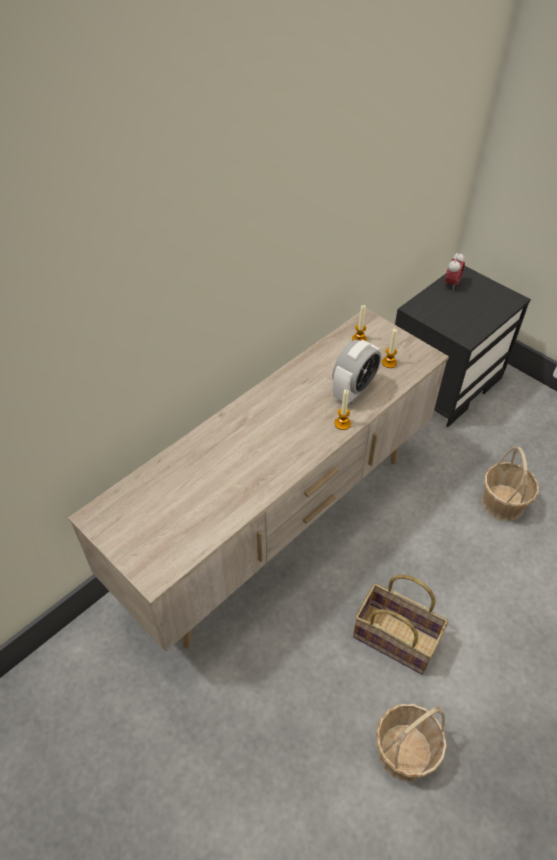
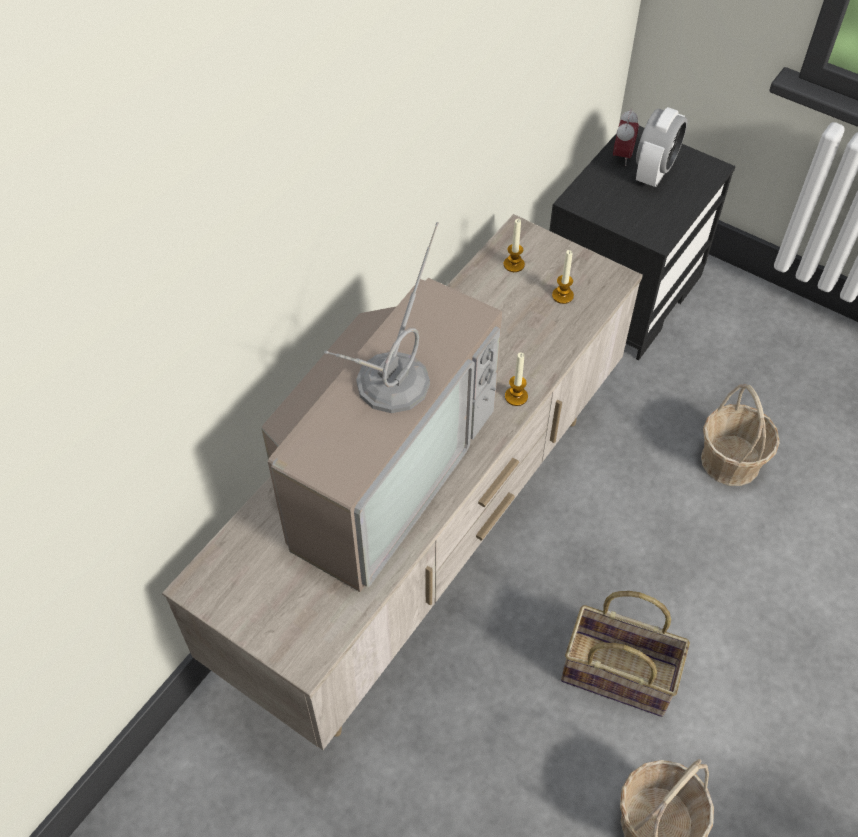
camera: 10 degrees left, 5 degrees up
(238, 456) = (382, 466): none -> television
(353, 391) = (522, 345): alarm clock -> alarm clock (654, 172)

